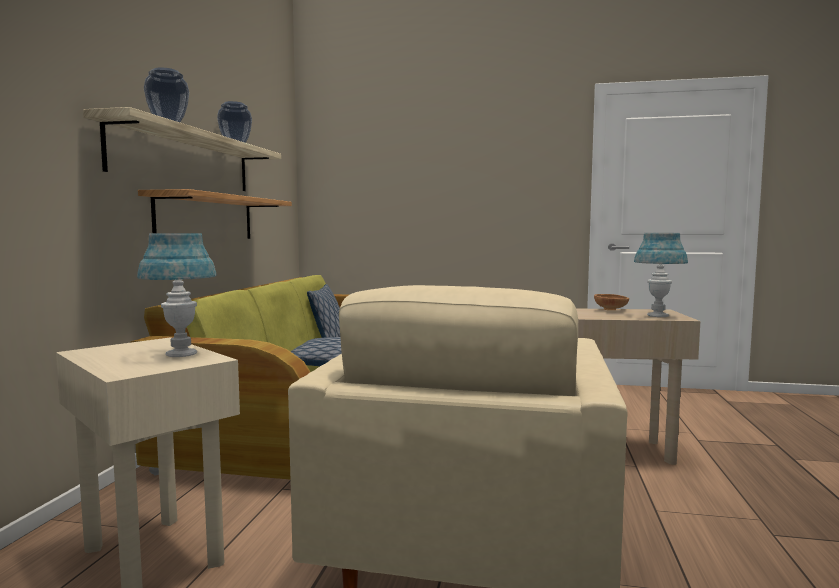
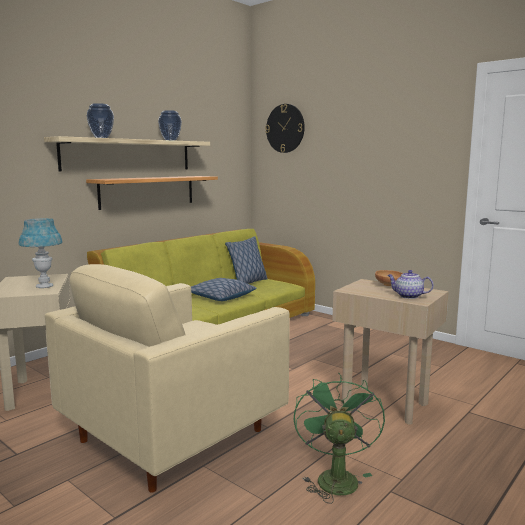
camera: 30 degrees right, 5 degrees up
(352, 147) = (285, 128): none -> wall clock
(658, 316) = (408, 296): blue table lamp -> teapot
(708, 539) = (335, 477): none -> green fan

